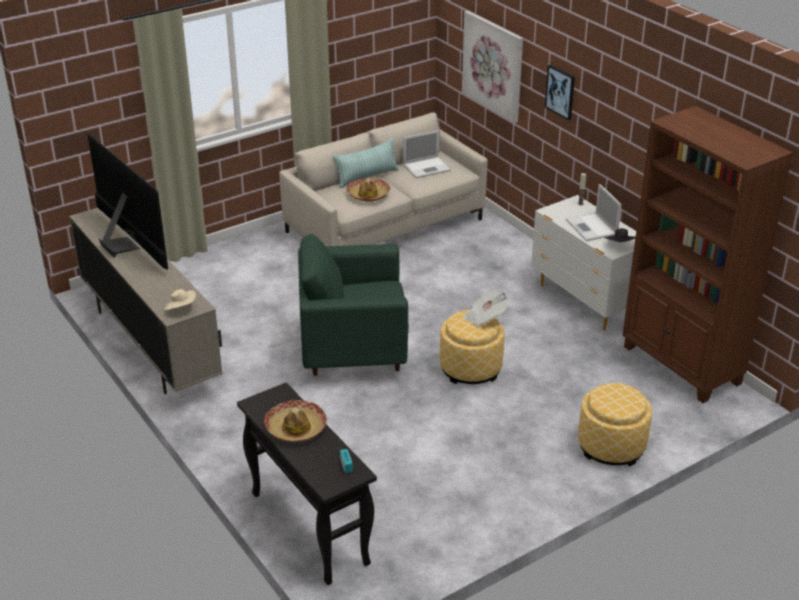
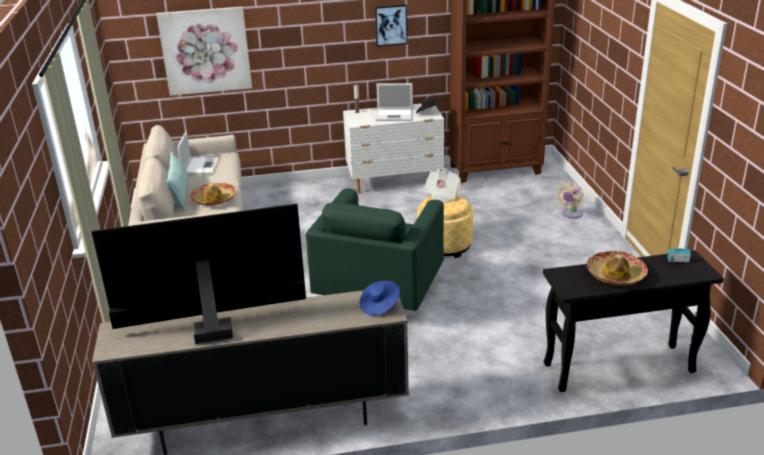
camera: 65 degrees left, 5 degrees down
(181, 308) = (379, 306): beige hat -> blue hat
(560, 92) = (301, 33): picture -> picture (391, 25)
(611, 446) = (571, 214): ottoman -> beige fan

